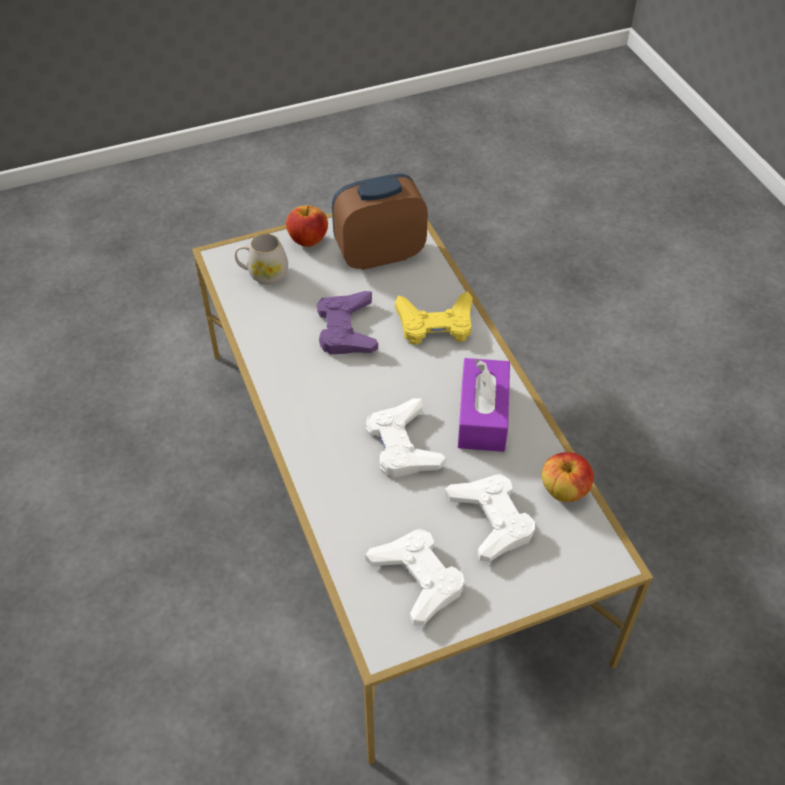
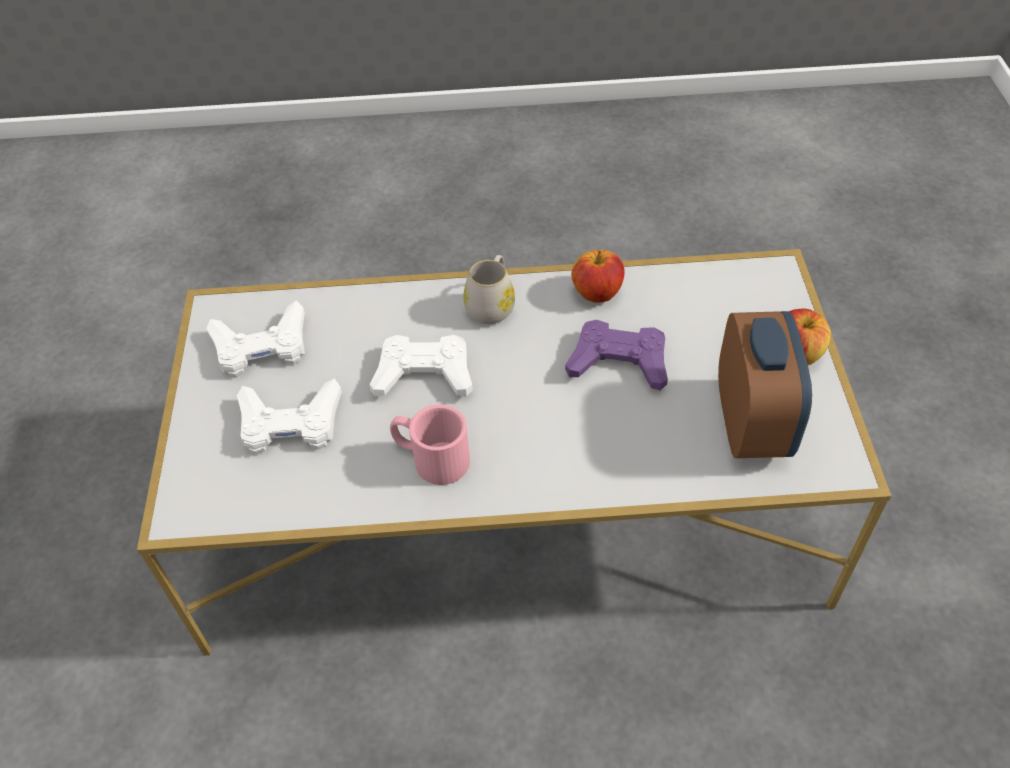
camera: 110 degrees right, 0 degrees up
(263, 274) = (738, 303): white mug -> white mug (492, 305)
(435, 324) = (598, 451): yellow game controller -> none
(482, 416) = (431, 458): purple tissue box -> pink mug
(564, 491) = (287, 503): apple -> apple (597, 293)

